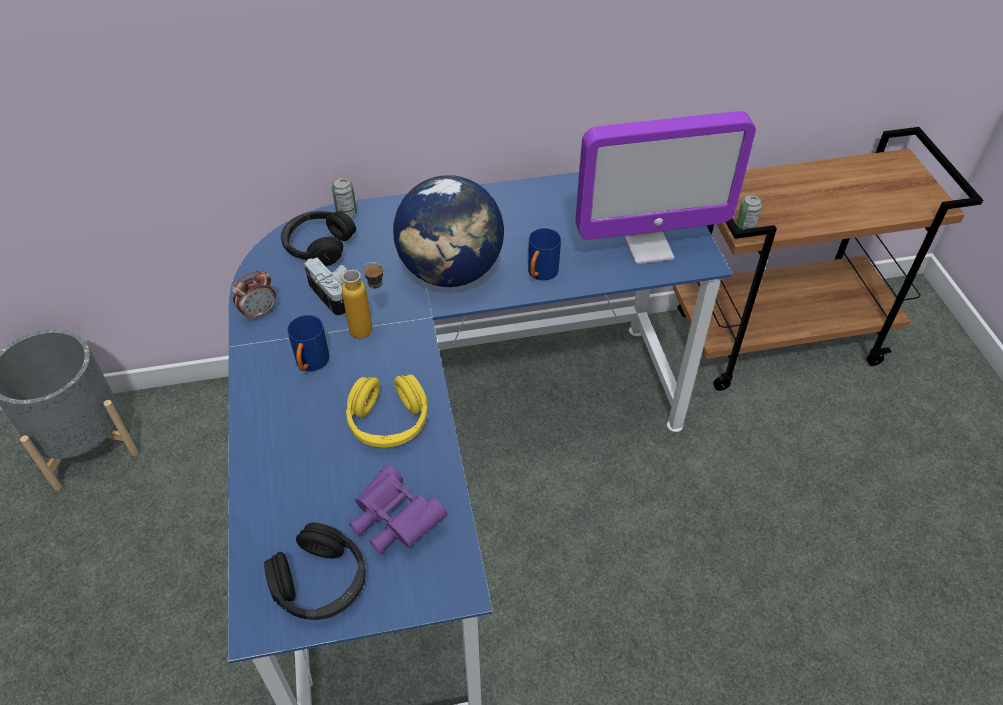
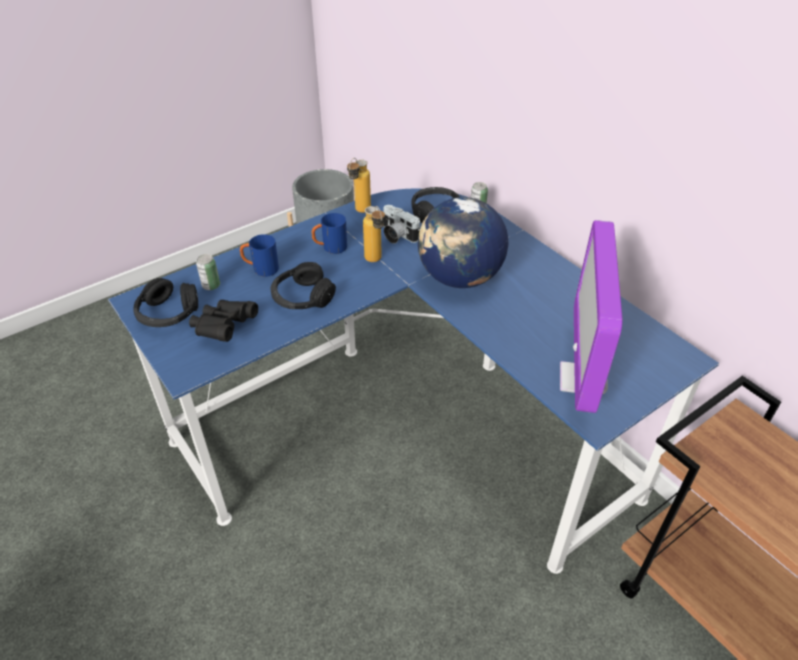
camera: 65 degrees right, 5 degrees down
(259, 313) = (359, 212): alarm clock -> bottle
(335, 295) = (397, 235): camera -> camera turned 105 degrees clockwise
(388, 422) = (302, 297): yellow headphones -> black headphones
(394, 521) = (224, 328): purple binoculars -> black binoculars
(540, 274) = (494, 324): blue mug -> blue mug (261, 269)
(648, 247) = (582, 379): monitor -> monitor turned 45 degrees clockwise
(744, 229) = (692, 455): can -> can (211, 286)

